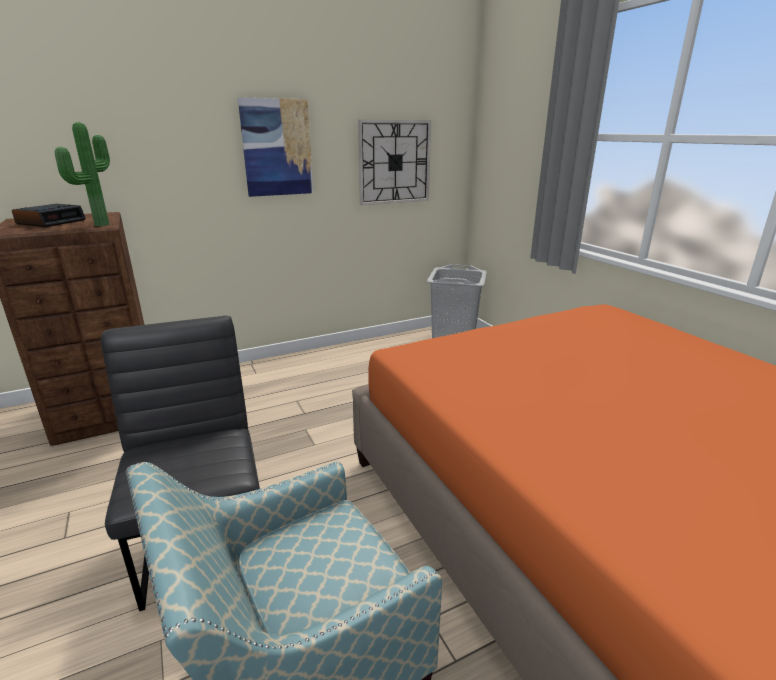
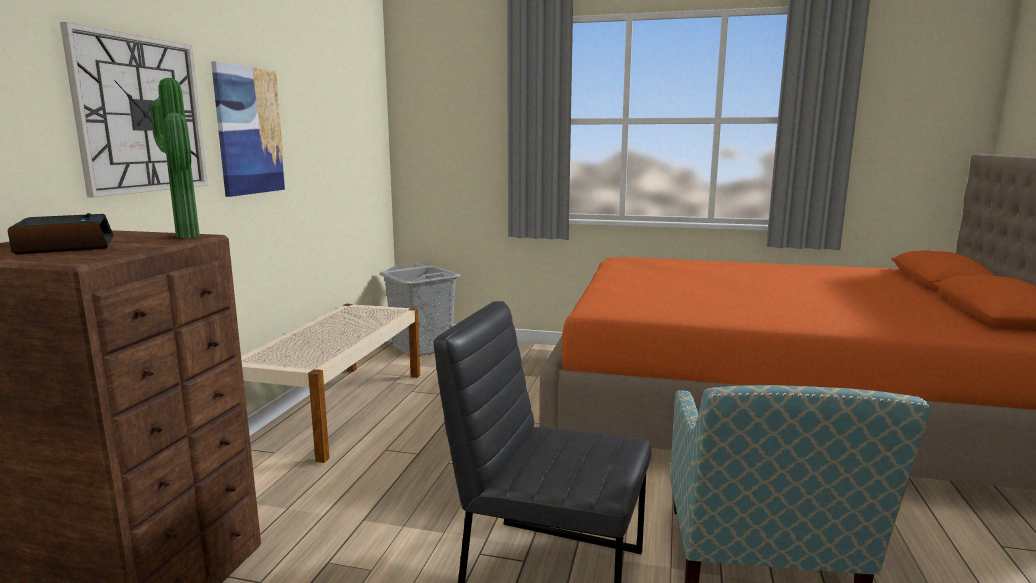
camera: 50 degrees left, 10 degrees down
(329, 360) = (338, 407): none -> beige bench
(394, 162) = (341, 151): wall clock -> wall clock (141, 115)

